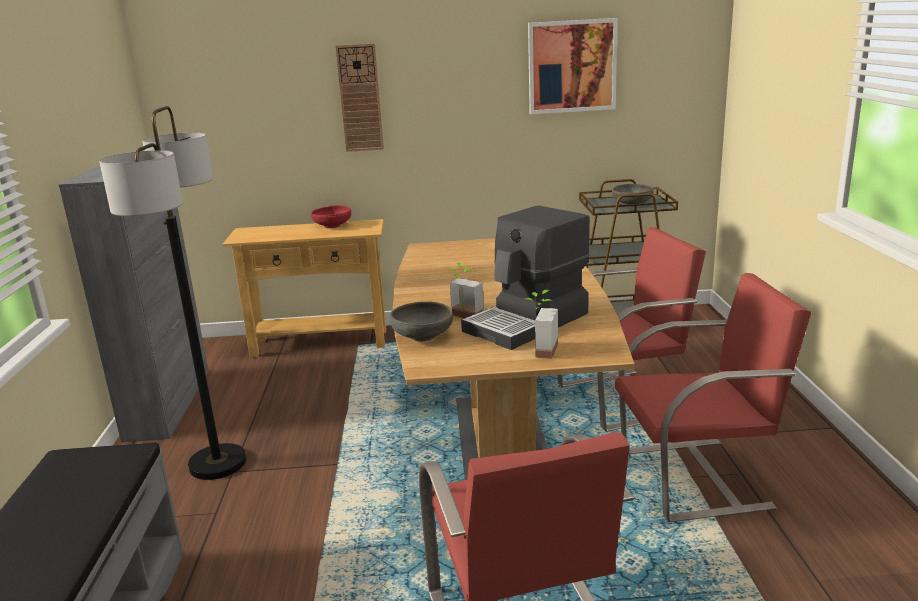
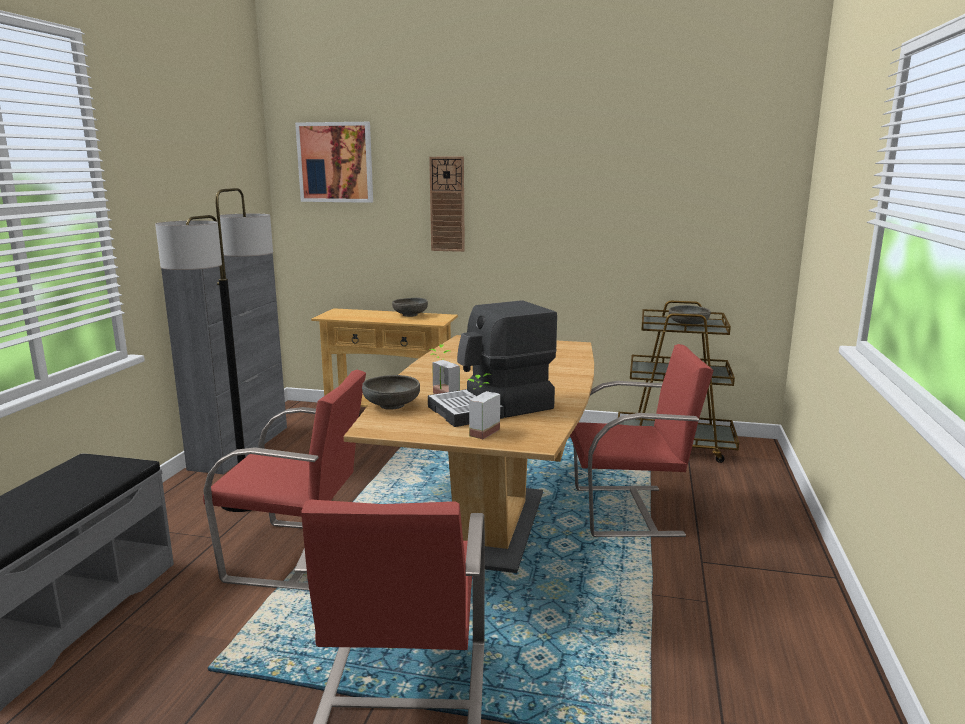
camera: 15 degrees right, 5 degrees down
(332, 226) = (410, 315): red bowl -> grey bowl
(572, 66) = (644, 188): picture -> picture (335, 162)
(697, 478) = (657, 597): red chair -> red chair (298, 555)

